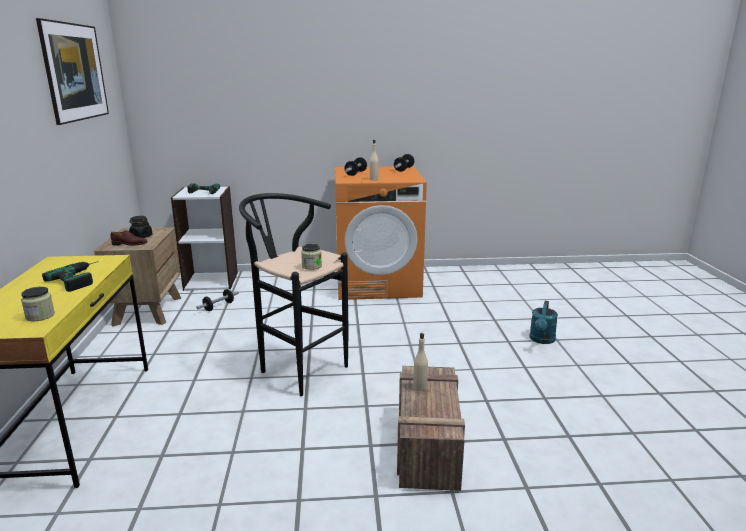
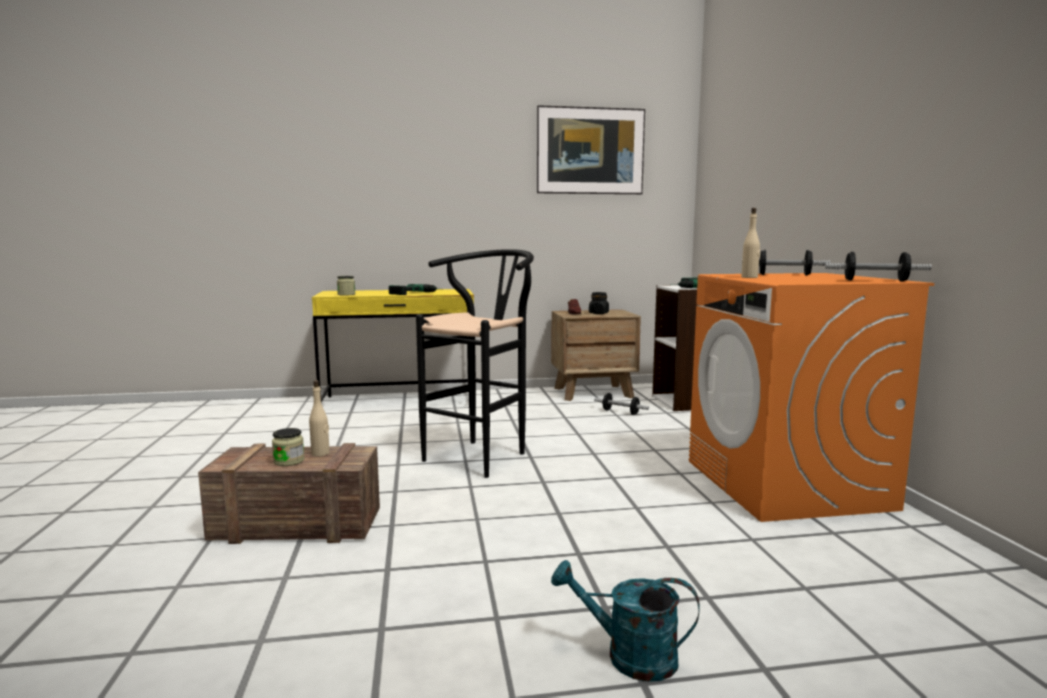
camera: 85 degrees right, 10 degrees down
(311, 266) = (460, 324): jar -> jar (289, 461)

